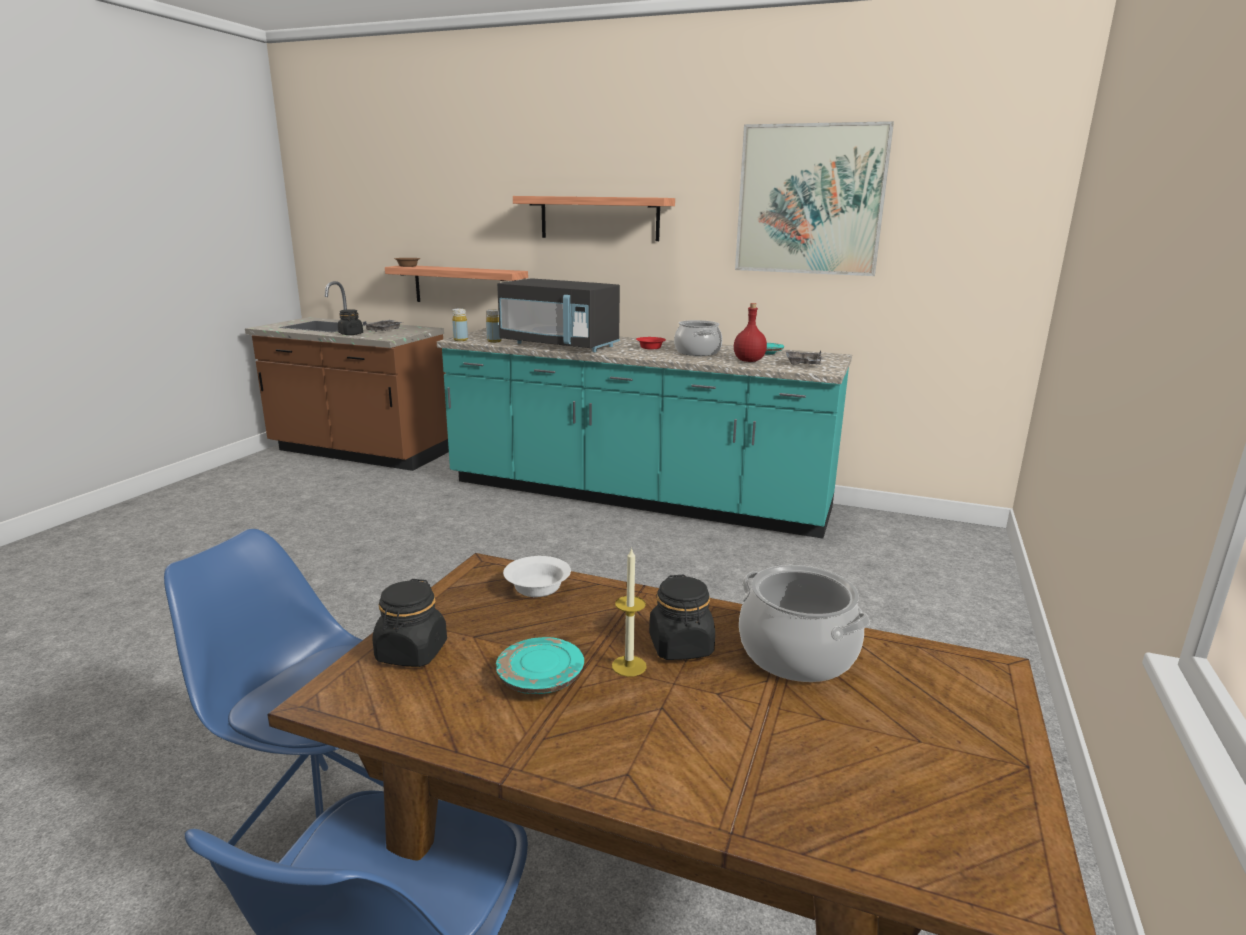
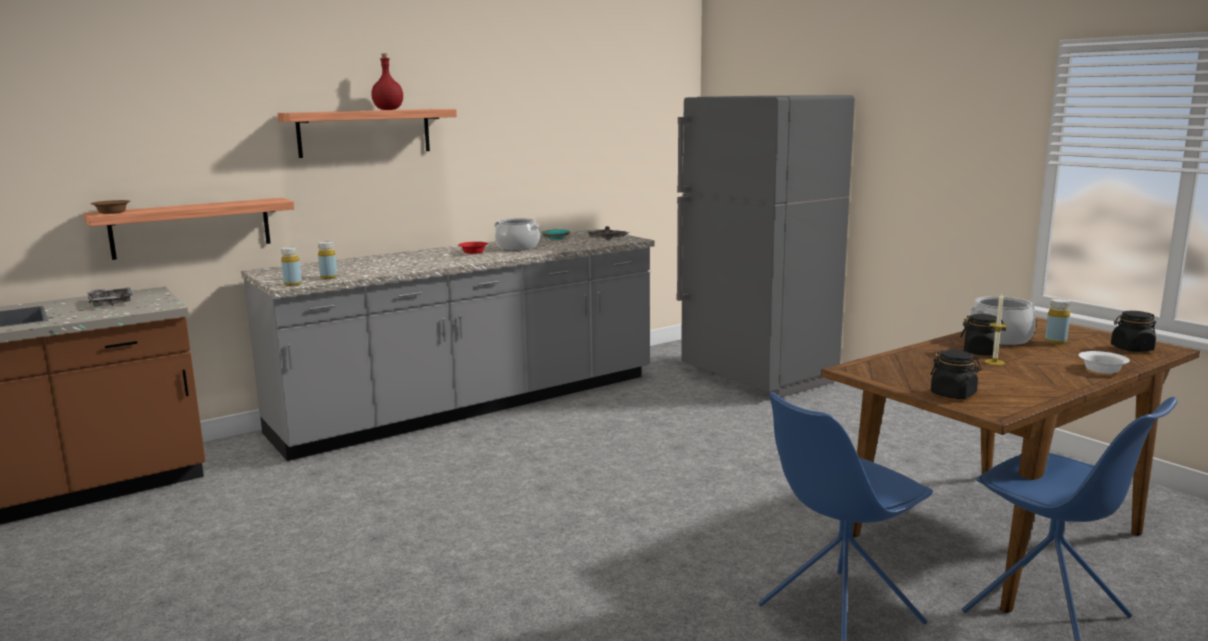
camera: 55 degrees left, 5 degrees down
(350, 334) = (91, 315): black jar -> black jar (1131, 349)
(537, 589) = (891, 364): white bowl -> white bowl (1103, 370)
(540, 679) = (998, 377): turquoise plate -> none
(559, 345) = (402, 266): black microwave -> none
(636, 497) = (471, 405): turquoise counter -> grey counter
(749, 361) = (572, 244): red bottle -> red bottle (388, 110)
(810, 200) = (551, 106): picture -> none
(857, 714) = (1055, 341): none -> yellow bottle
(942, 599) = (757, 378): none -> grey fridge

